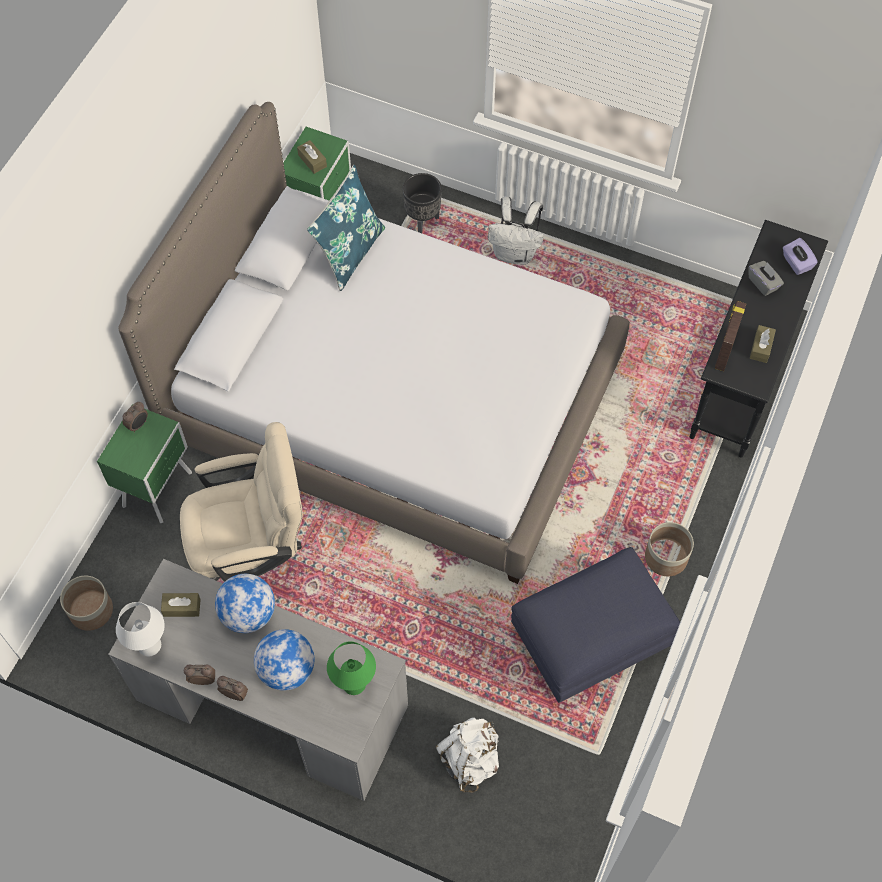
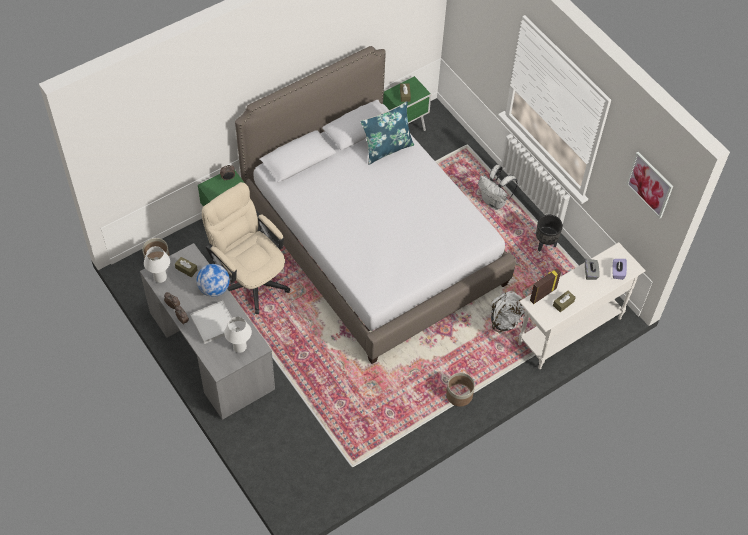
camera: 30 degrees right, 5 degrees down
(253, 557) = (250, 278): beige office chair -> beige office chair turned 150 degrees counterclockwise
(286, 669) = (213, 323): globe -> white tray
(354, 684) = (240, 347): green table lamp -> white table lamp
(422, 222) = (456, 160): black planter -> black planter (544, 244)
(470, 759) = (286, 431): white backpack -> white backpack (505, 320)
(589, 642) = (387, 412): blue ottoman -> none
(740, 381) = (569, 331): black console table -> white console table
(817, 108) = (650, 184): none -> picture

